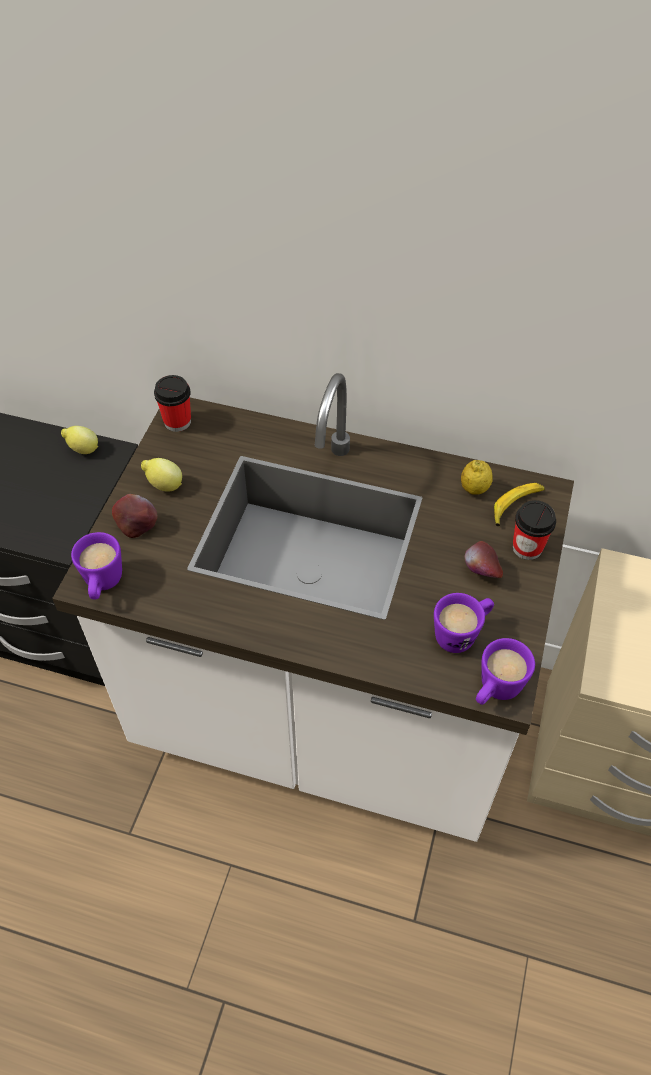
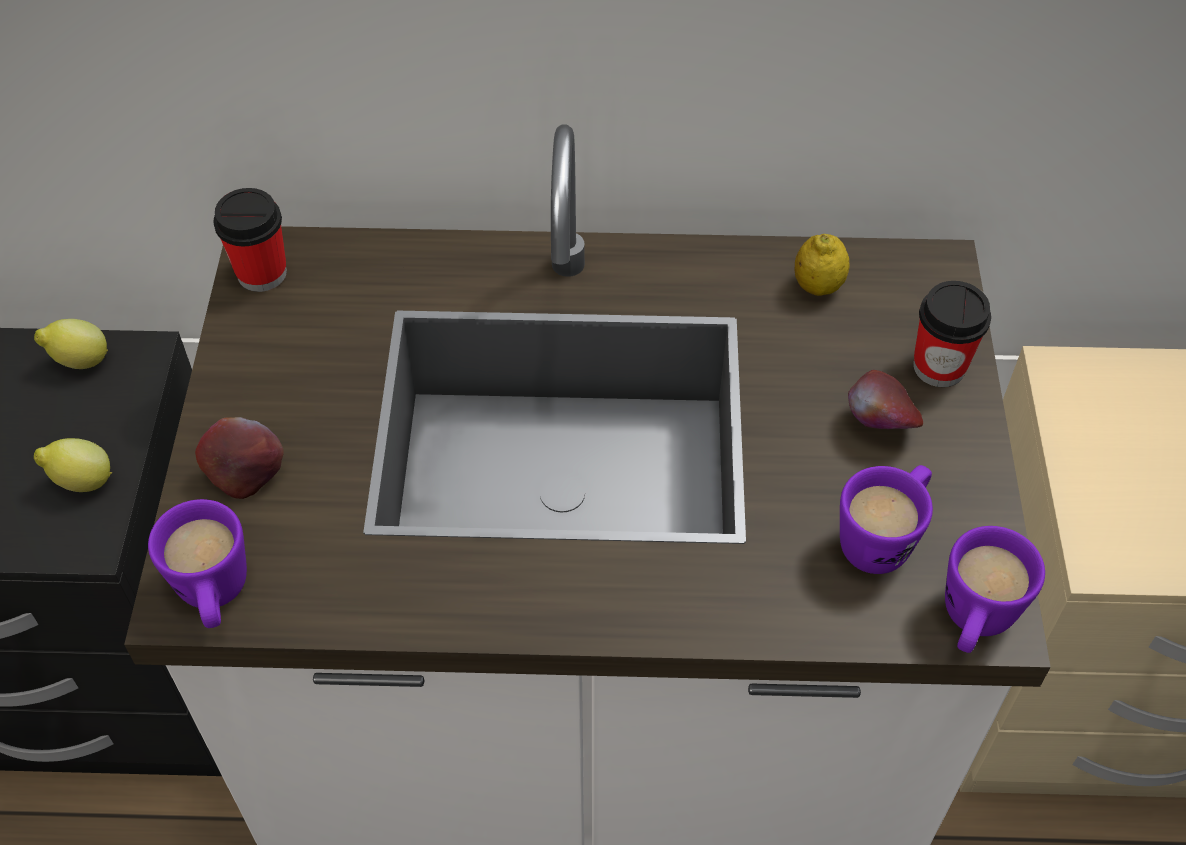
camera: 15 degrees left, 0 degrees up
(164, 485) = (273, 391): lemon -> lemon (82, 482)
(516, 506) = (896, 301): banana -> none

